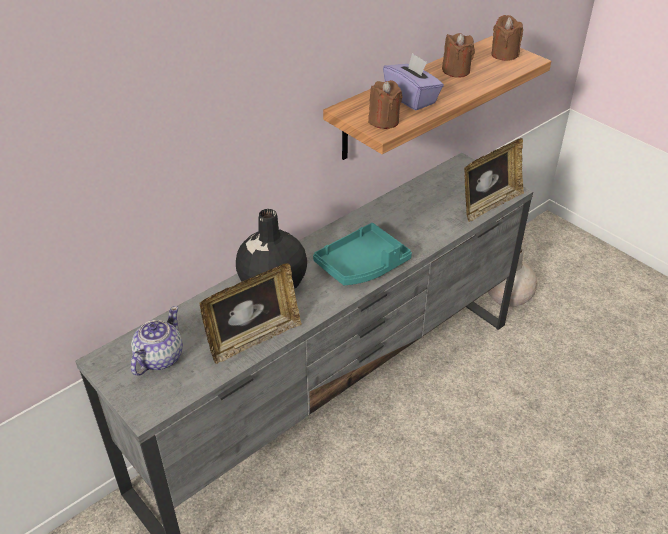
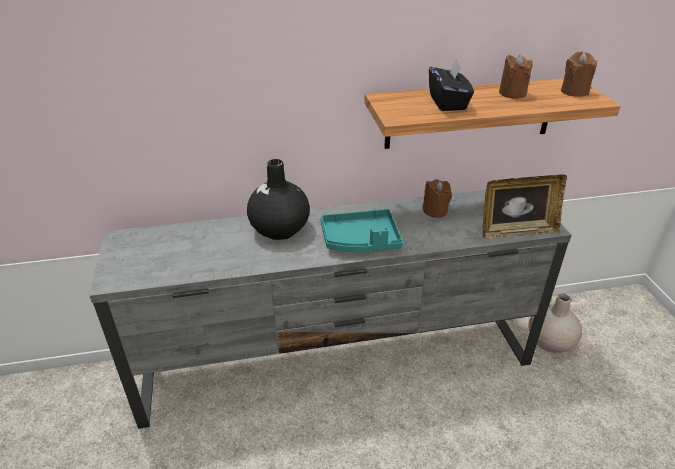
camera: 30 degrees right, 5 degrees down
(159, 358) = (154, 250): teapot -> none
(253, 338) = (228, 262): picture frame -> none
(384, 121) = (404, 111): brown candle -> brown candle (435, 211)
(411, 98) = (448, 102): purple tissue box -> black tissue box

